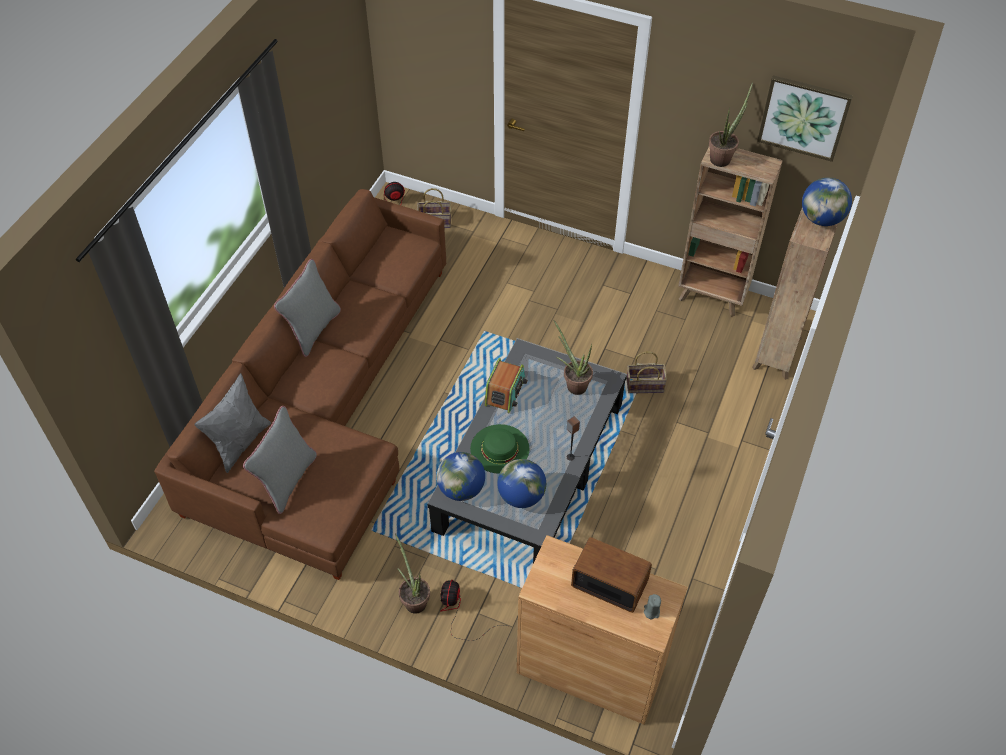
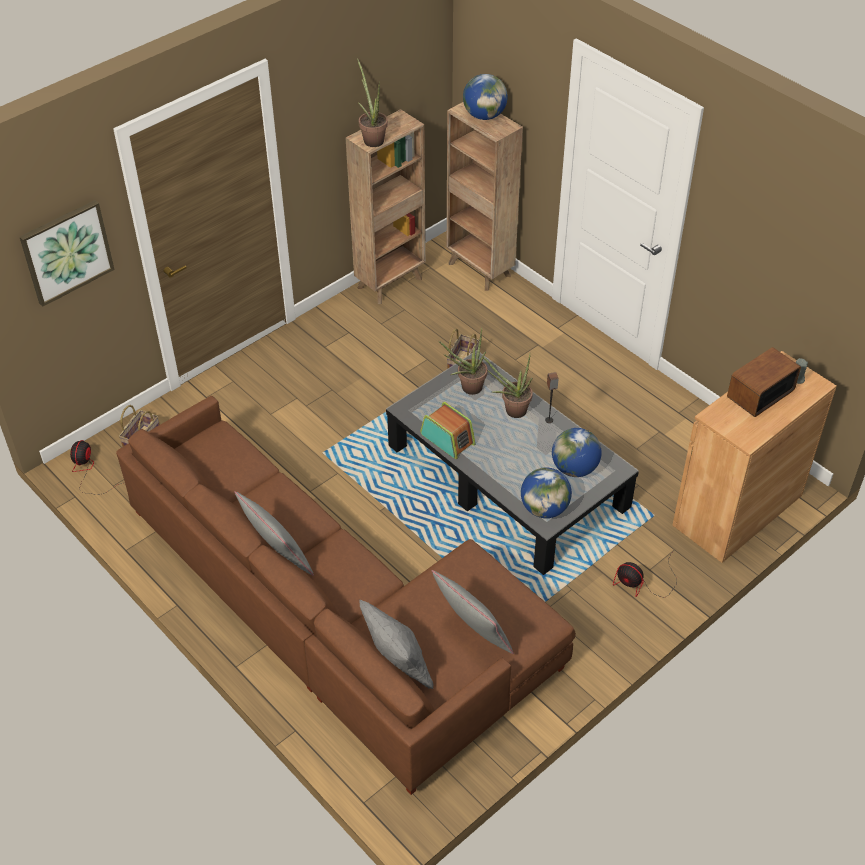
camera: 65 degrees left, 5 degrees down
(414, 599) = (613, 614): potted plant -> potted plant (511, 410)
(499, 448) = (512, 465): green hat -> none
(804, 117) = (401, 59): picture -> picture (66, 252)

